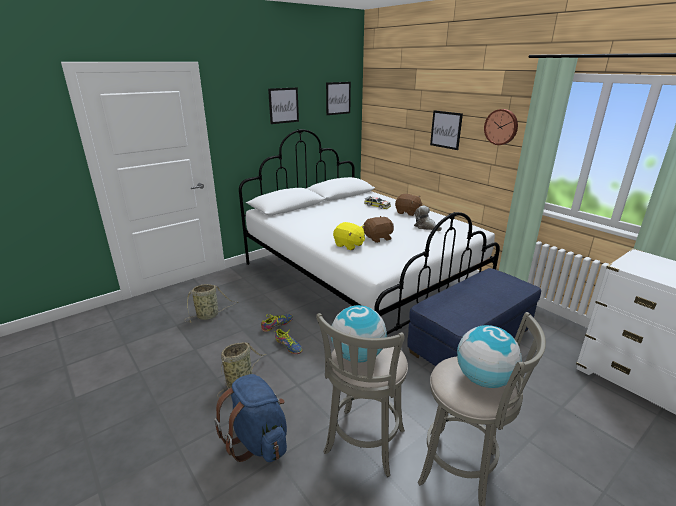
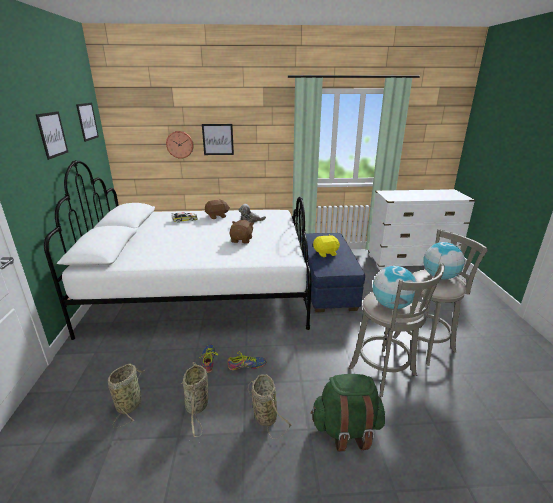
camera: 55 degrees left, 0 degrees up
(225, 344) = (197, 407): none -> basket
(258, 440) = (346, 430): blue backpack -> green backpack
(349, 245) = (236, 253): yellow plush toy -> yellow plush toy (326, 253)
(501, 127) = (269, 130): wall clock -> wall clock (180, 144)

